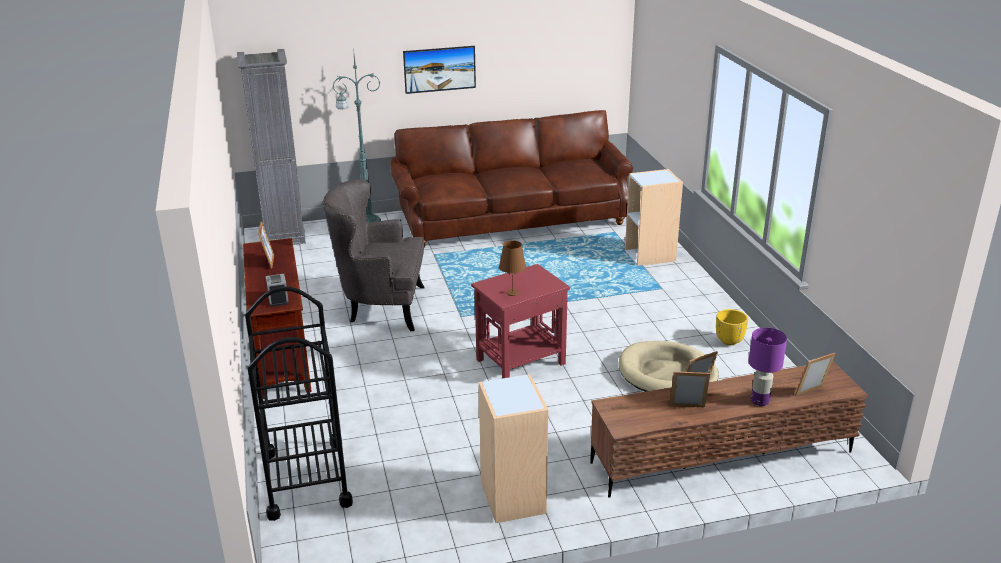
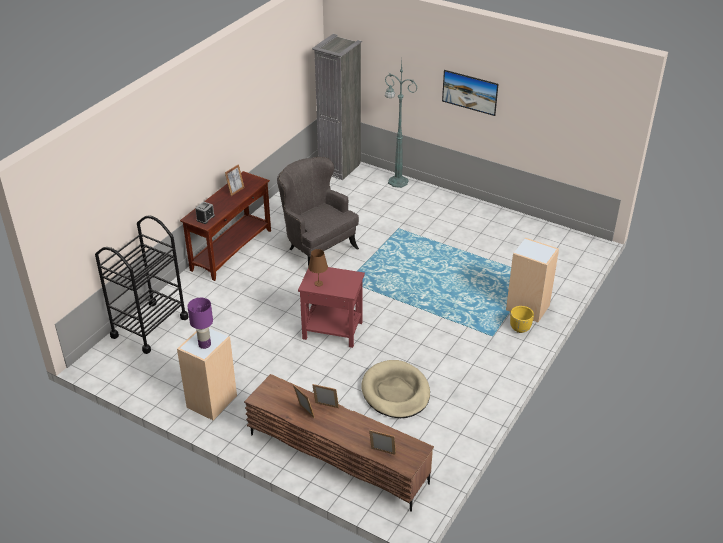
camera: 45 degrees right, 10 degrees up
(511, 219) = (485, 227): brown sofa -> none
(729, 341) = (469, 398): yellow planter -> yellow planter (520, 329)
(760, 401) = (347, 437): purple table lamp -> purple table lamp (204, 345)

